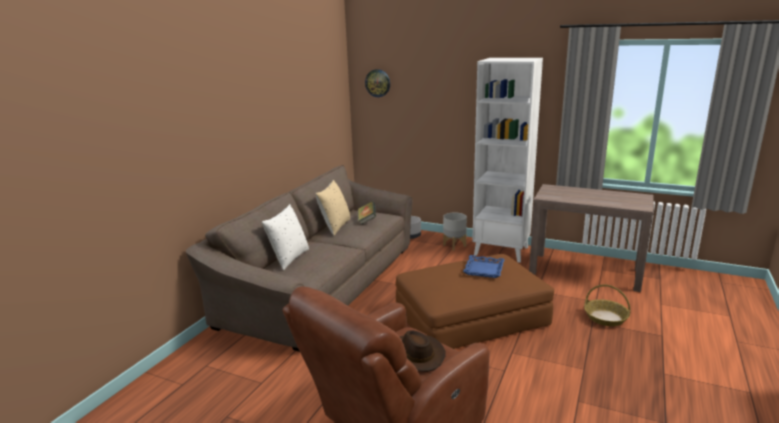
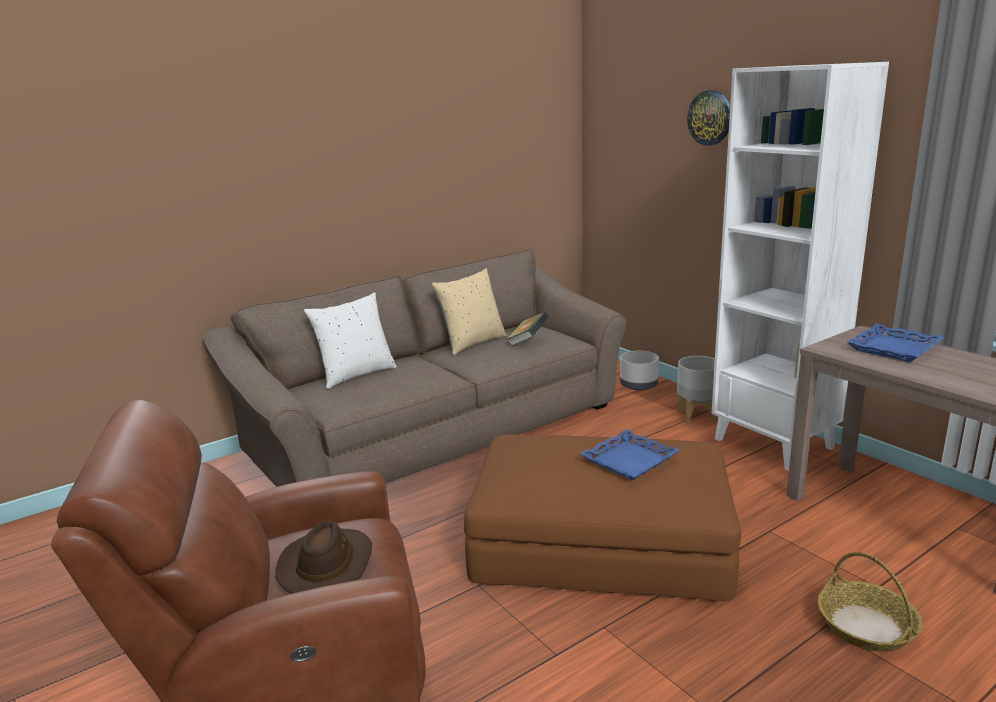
camera: 30 degrees right, 0 degrees up
(378, 83) = (618, 118): wall clock -> wall clock (710, 118)
(568, 192) = (893, 348): none -> blue tray

